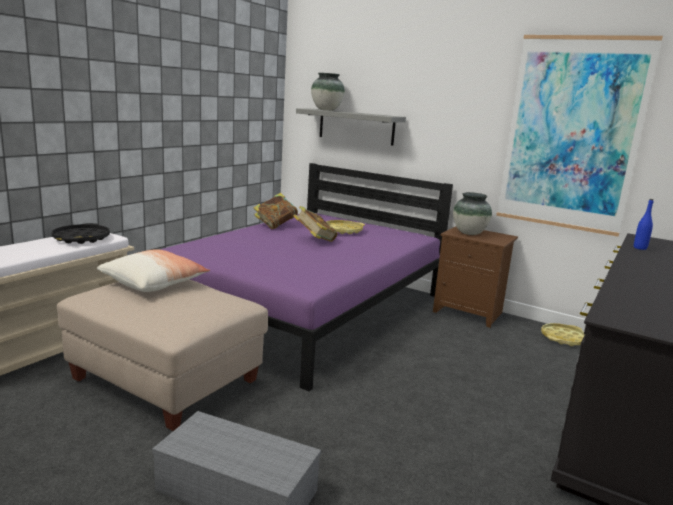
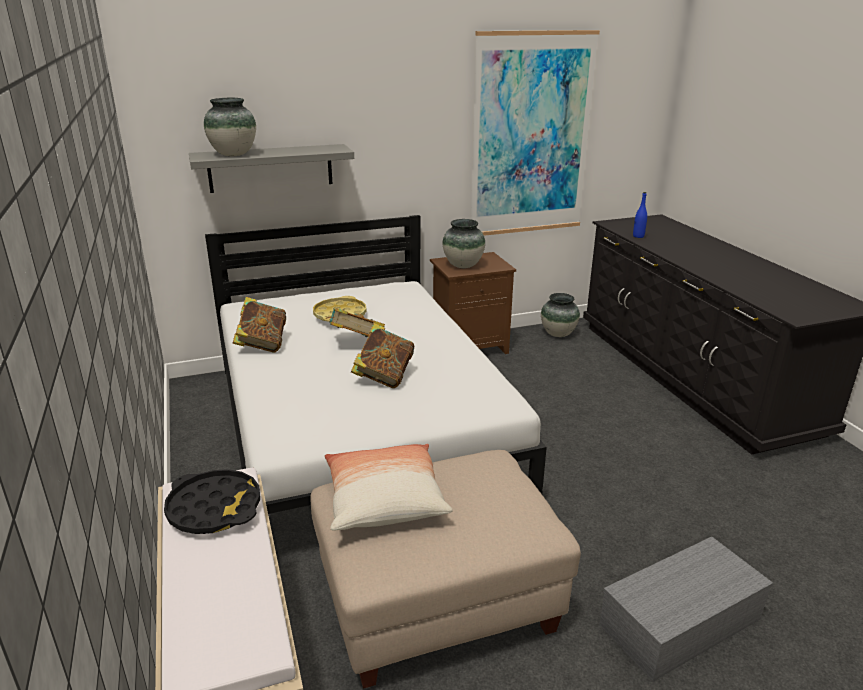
camera: 50 degrees left, 10 degrees up
(287, 254) = (384, 377): none -> book
(307, 309) = (359, 429): purple bed -> white bed
(563, 338) = (558, 334): yellow tray -> vase

